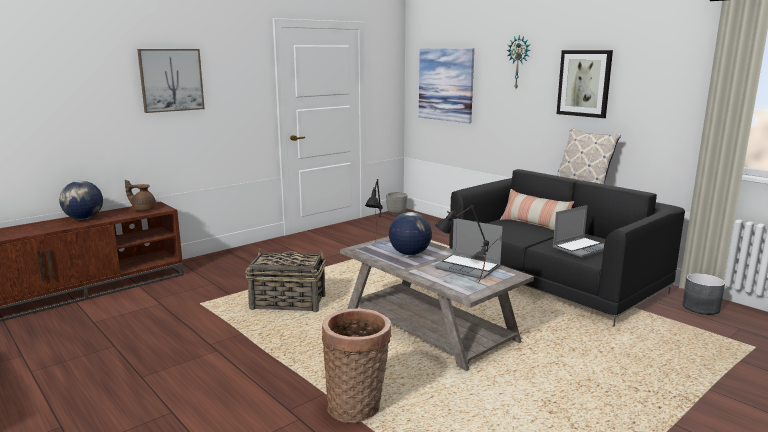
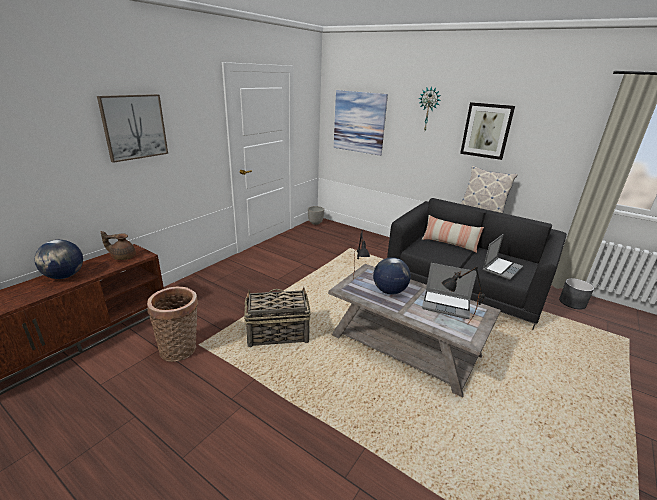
camera: 15 degrees left, 10 degrees up
(357, 407) = (401, 461): basket -> basket (181, 349)

